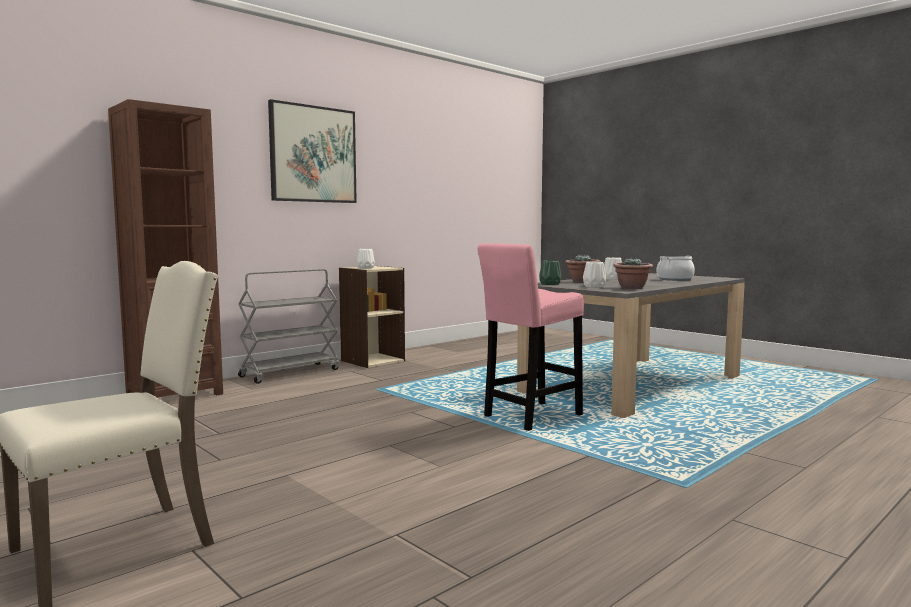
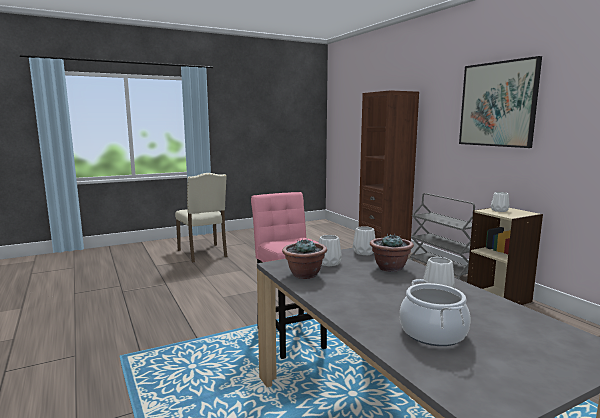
camera: 105 degrees right, 5 degrees up
(550, 284) = (364, 252): green vase -> white vase

